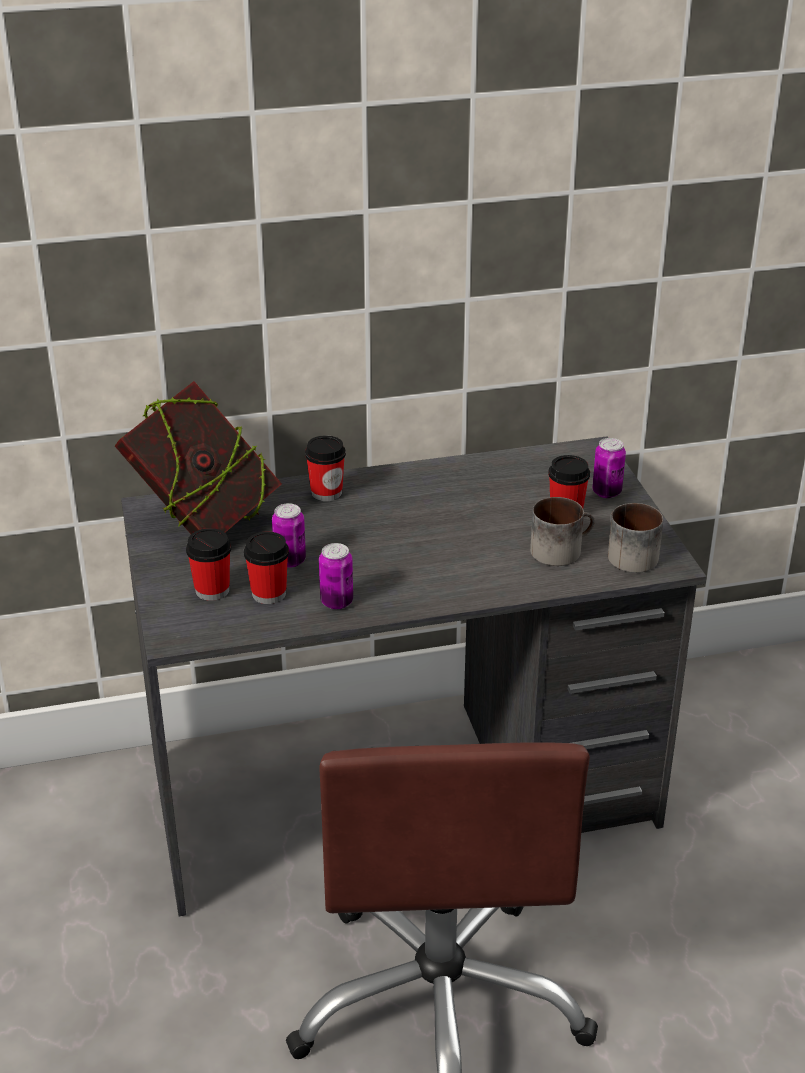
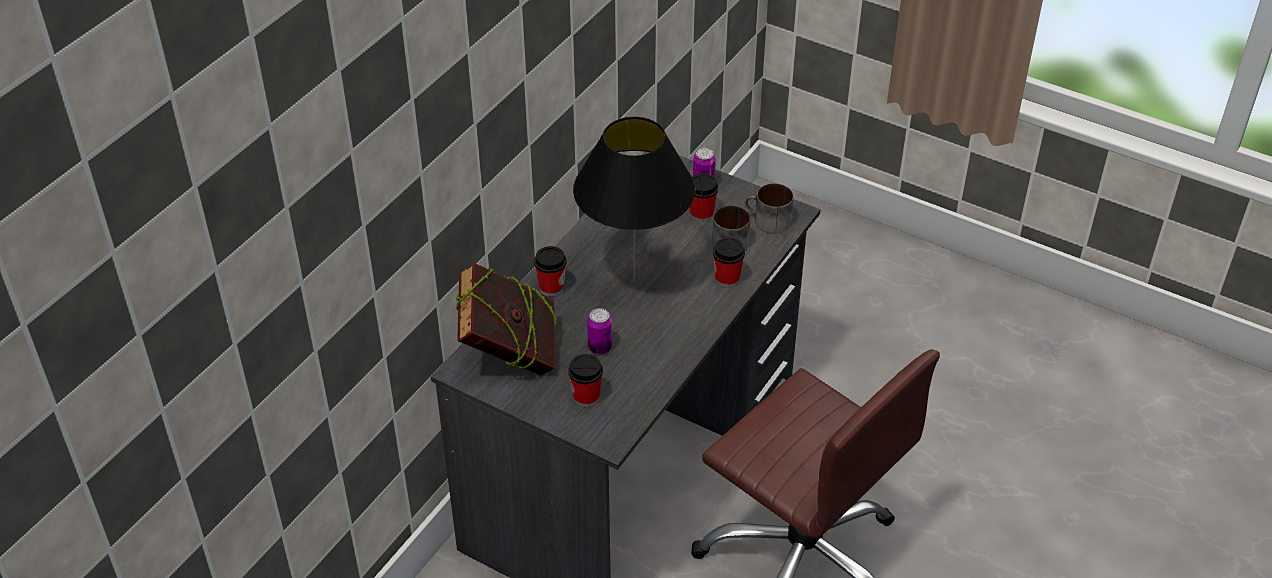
camera: 45 degrees left, 10 degrees up
(269, 593) = (620, 377): cup -> cup (727, 279)
(336, 602) = (664, 355): can -> none
(410, 528) = (634, 280): none -> black table lamp

